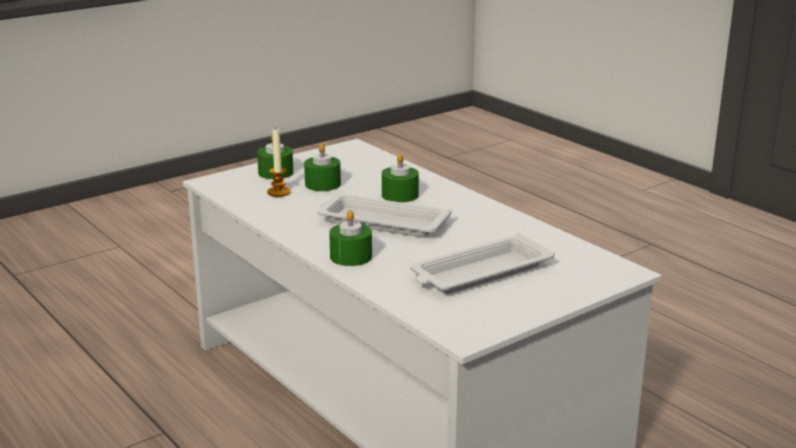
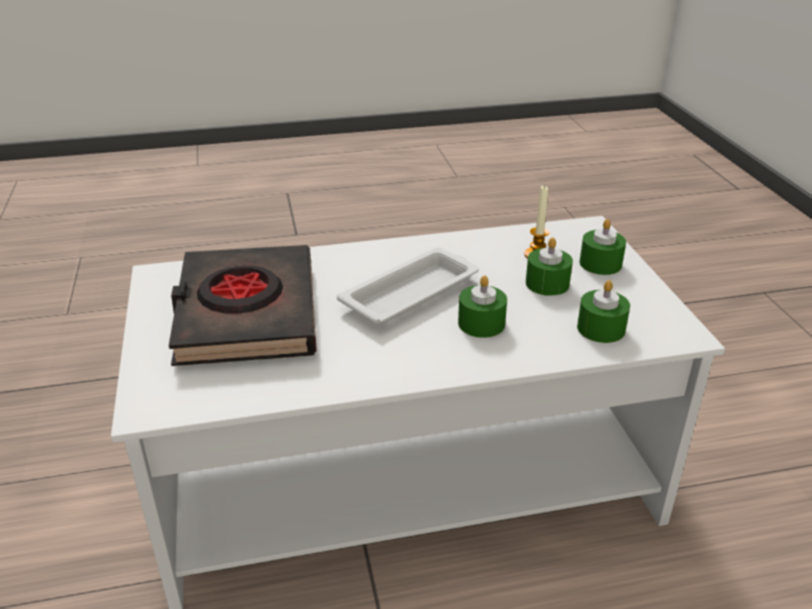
camera: 115 degrees right, 10 degrees up
(351, 256) = (348, 259): green candle -> green candle (601, 328)
(479, 273) = (246, 314): white tray -> black book

